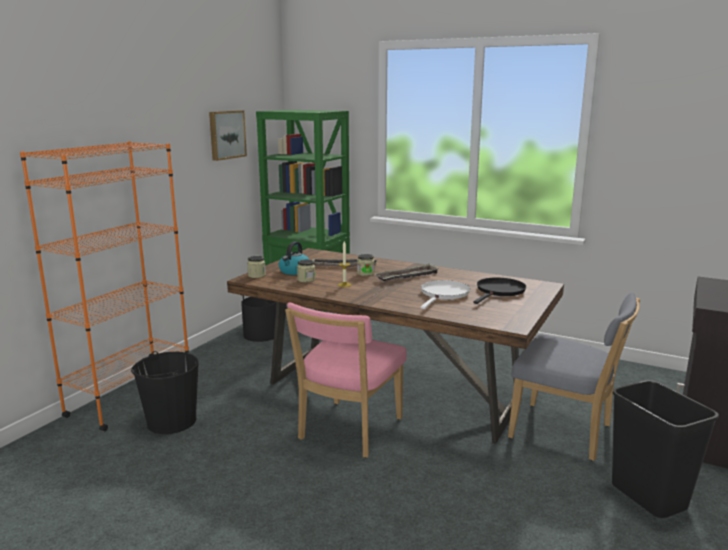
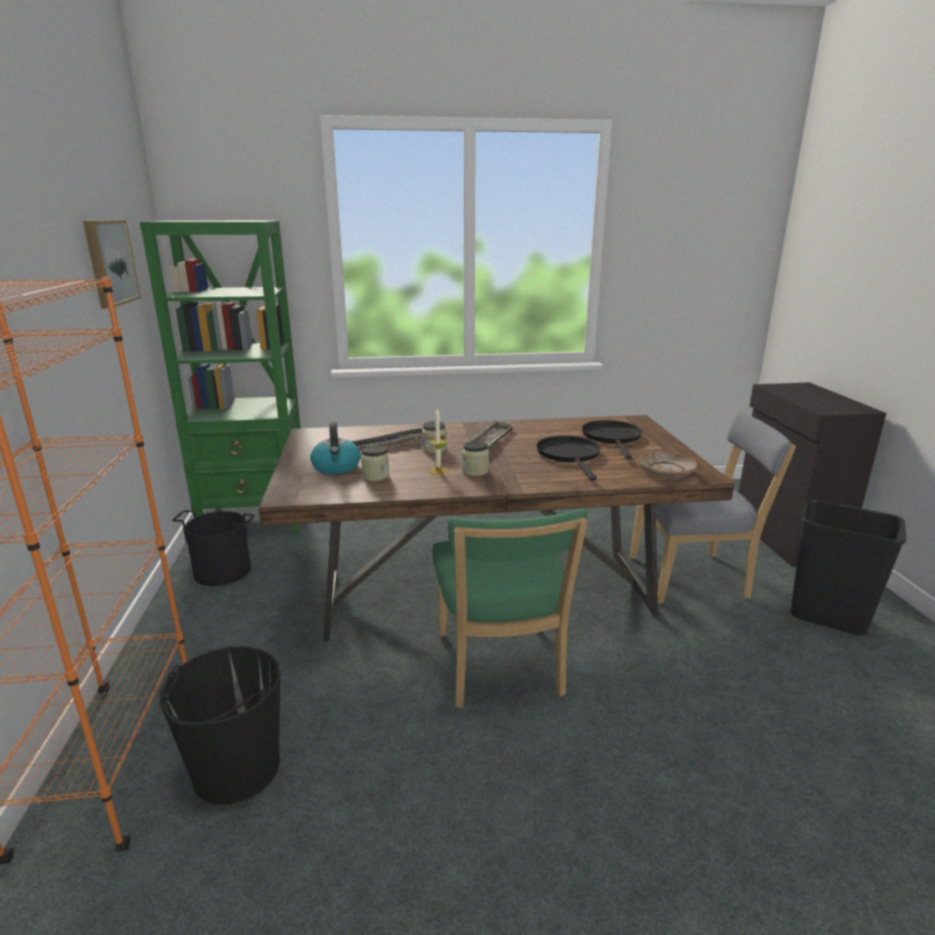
camera: 35 degrees left, 5 degrees up
(256, 275) = (291, 487): jar -> jar (475, 471)
(348, 431) = (500, 668): pink chair -> green chair
(444, 294) = (569, 455): white frying pan -> black frying pan
(490, 317) = (666, 472): none -> beige plate

